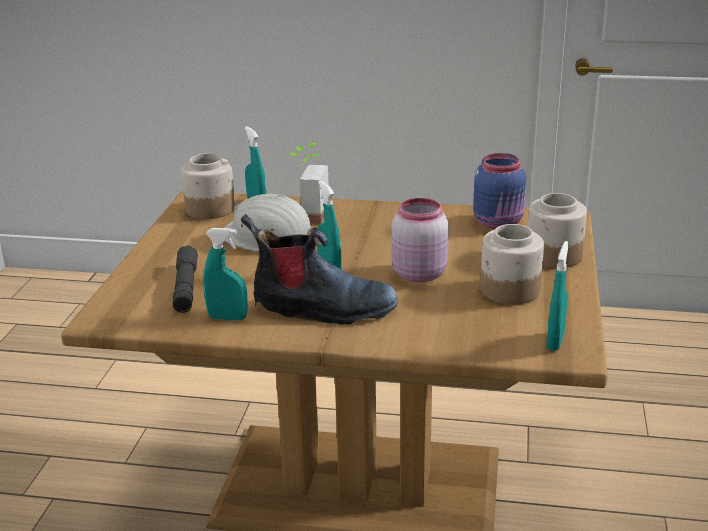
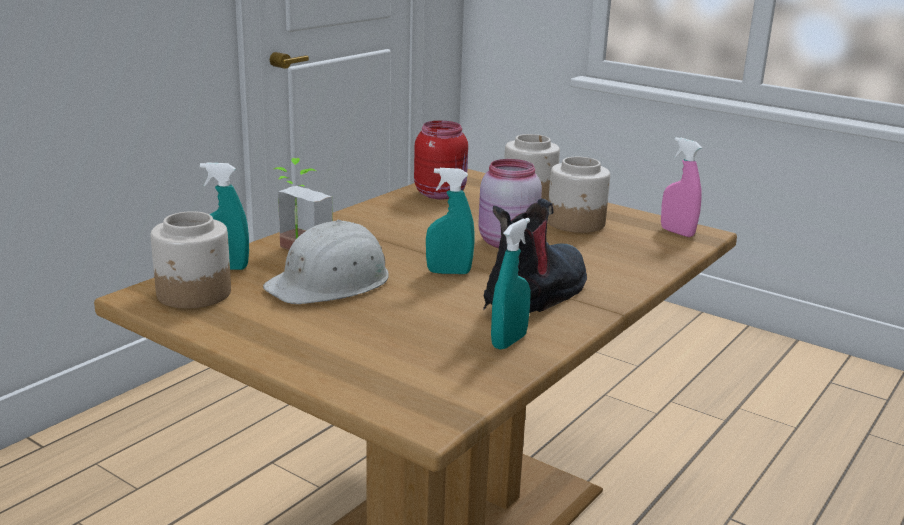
camera: 65 degrees left, 5 degrees down
(186, 288) = (404, 349): grey flashlight -> none
(499, 223) = (441, 194): blue jar -> red jar
(555, 341) = (677, 232): turquoise spray bottle -> pink spray bottle

